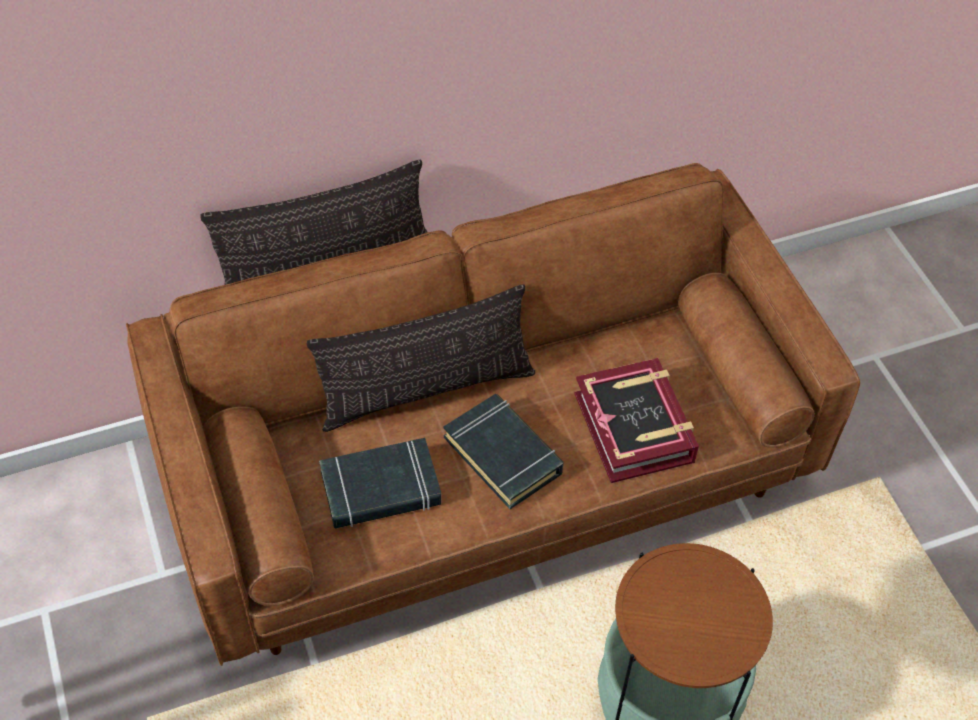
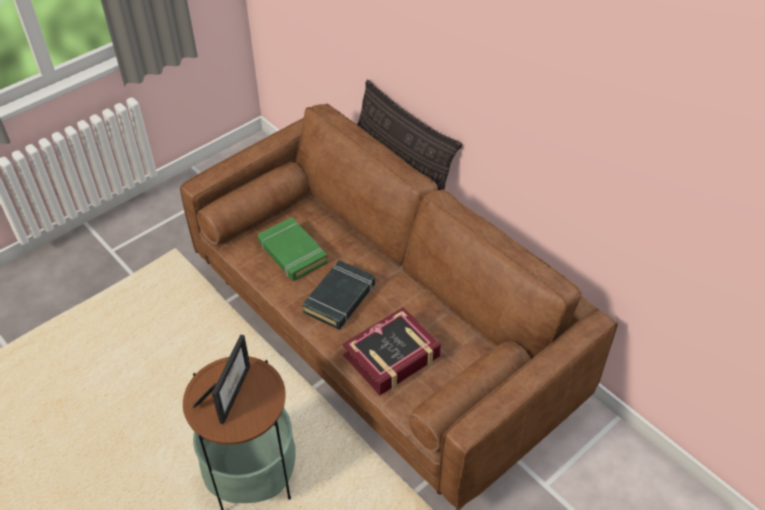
camera: 70 degrees right, 5 degrees down
(381, 489) = (292, 253): black book -> green book
(426, 390) = (370, 251): pillow -> none
(681, 615) = (229, 391): none -> picture frame

